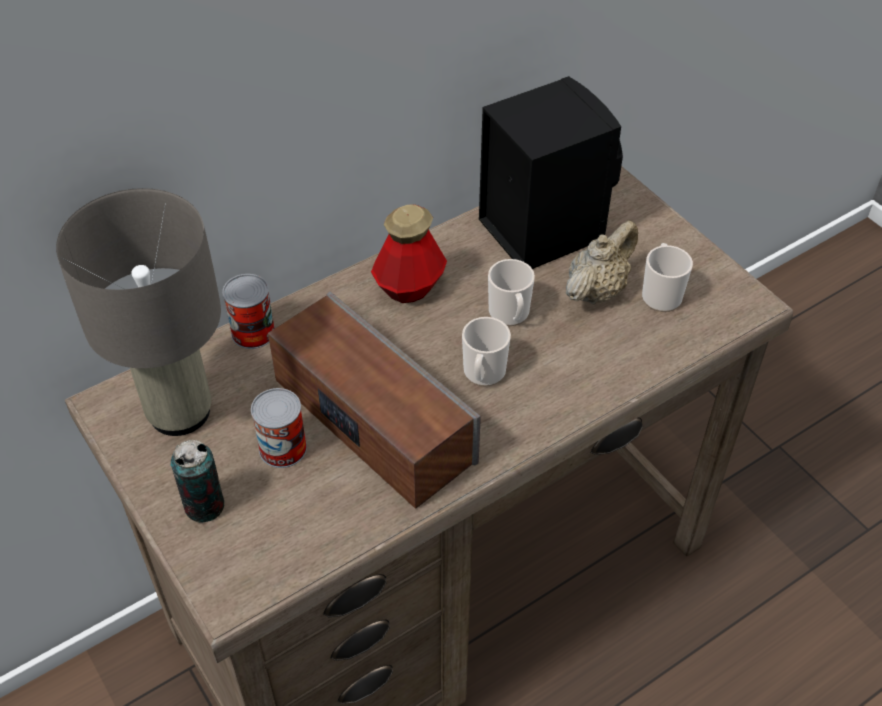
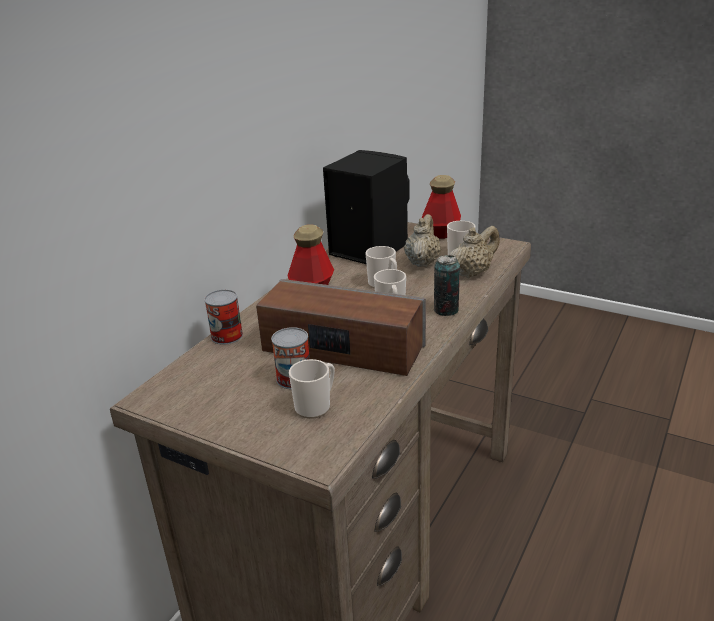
camera: 25 degrees left, 20 degrees down
(179, 410) = (204, 385): grey table lamp -> none
(204, 506) = (263, 422): can -> can (446, 310)
(278, 507) = (316, 406): none -> mug
(650, 344) = (472, 273): none -> beige teapot
(671, 234) = (440, 233): none -> bottle

